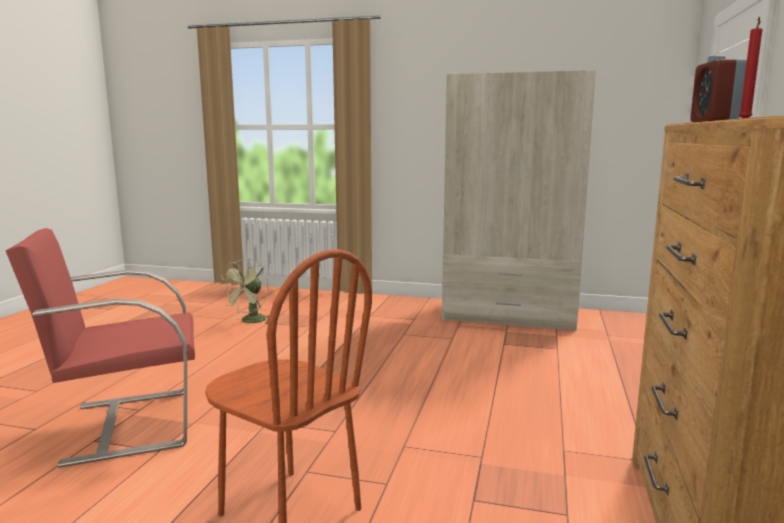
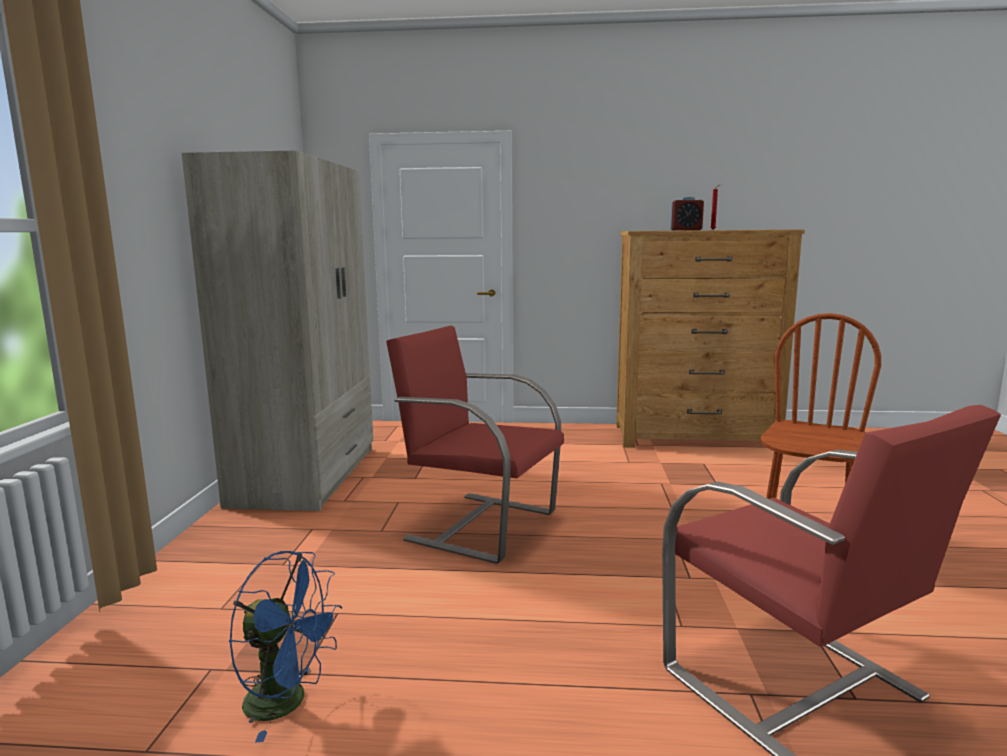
camera: 100 degrees left, 0 degrees up
(250, 322) = (288, 702): green fan -> blue fan
(399, 360) = (480, 525): none -> red armchair

